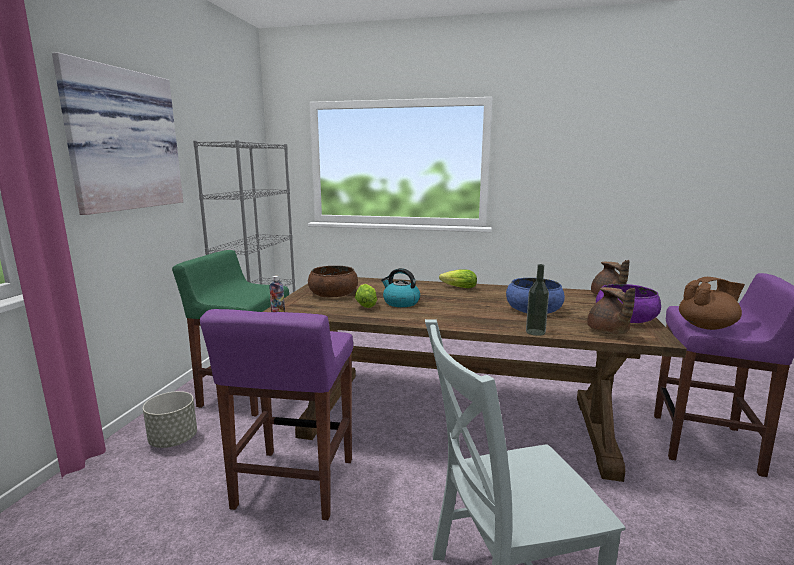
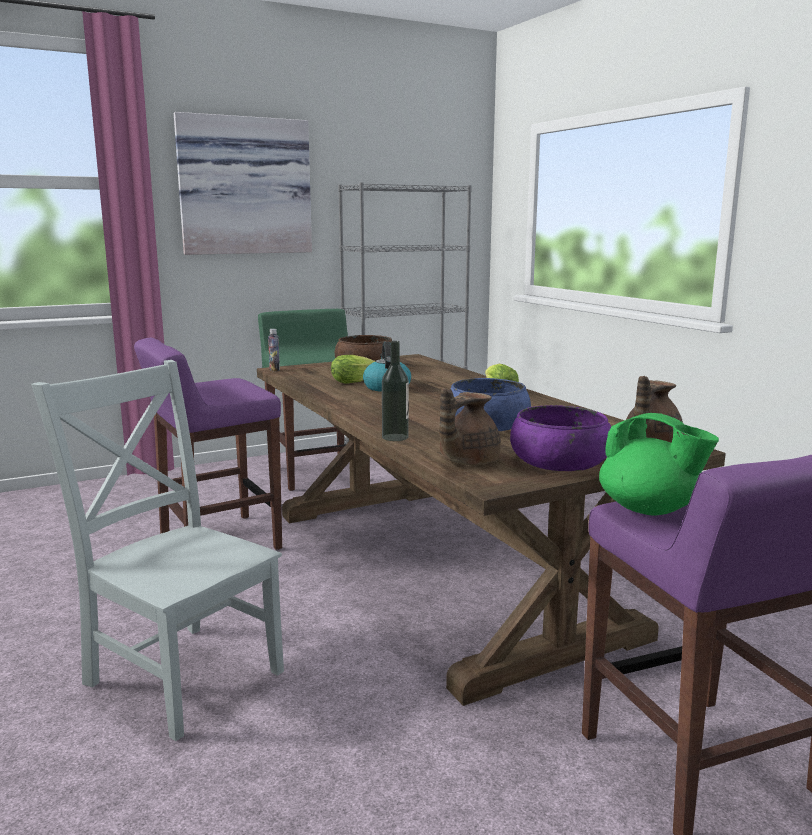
camera: 50 degrees right, 0 degrees up
(173, 440) = (216, 482): grey planter -> none
(707, 326) = (649, 509): brown teapot -> green teapot

